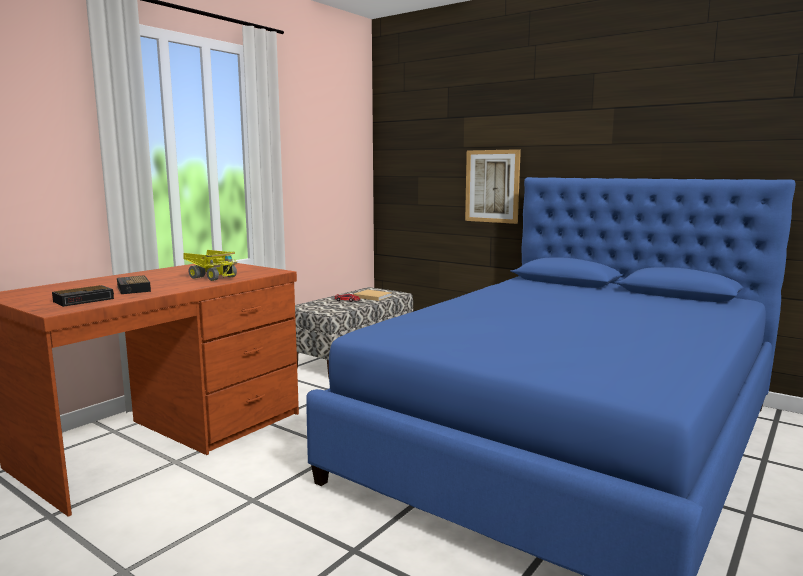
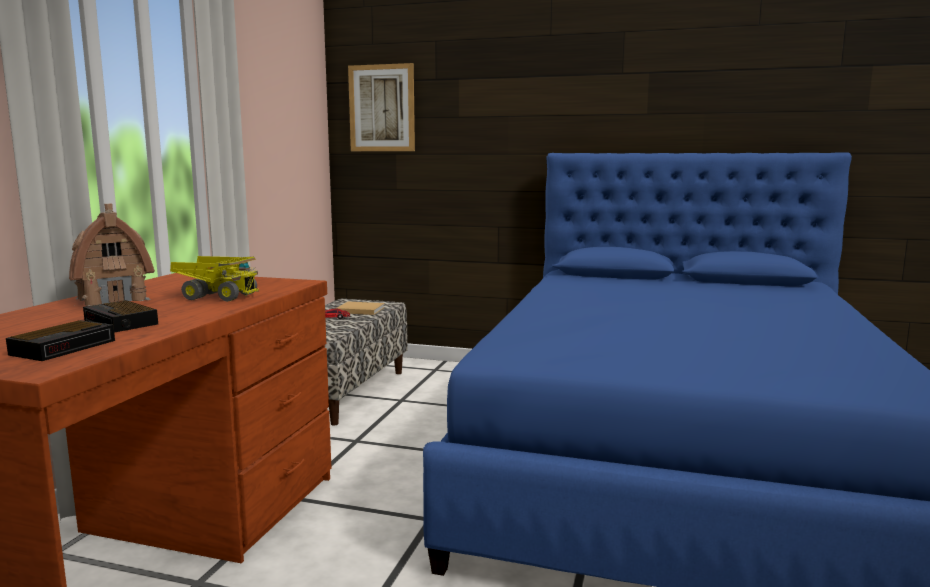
camera: 20 degrees left, 0 degrees up
(152, 275) = (113, 299): none -> toy house
(492, 186) = (499, 164): picture -> picture (382, 108)

